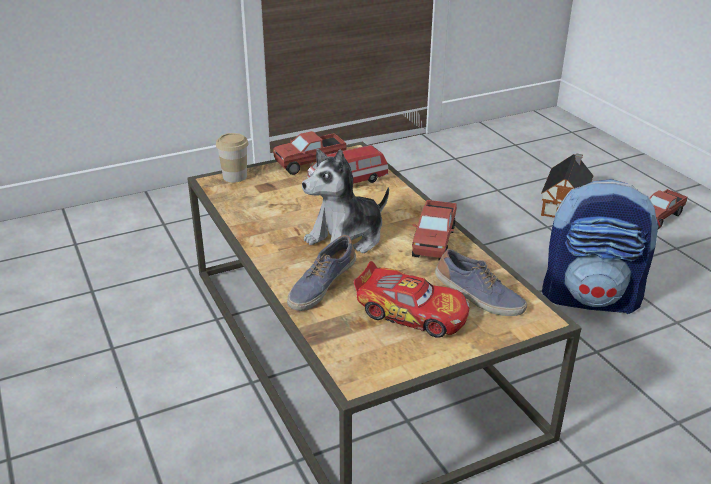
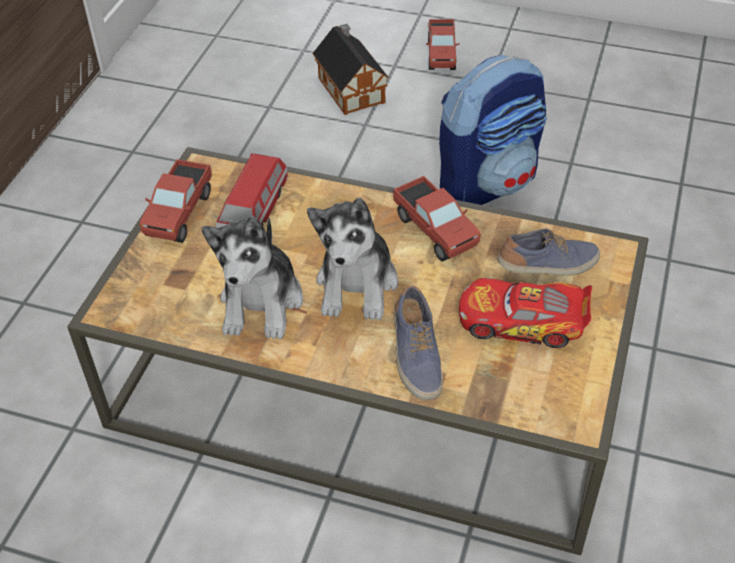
camera: 45 degrees left, 15 degrees up
(235, 177) = (124, 287): cup -> none
(285, 218) = (262, 302): none -> plush toy
(411, 312) = (522, 322): toy car -> toy car turned 150 degrees counterclockwise

